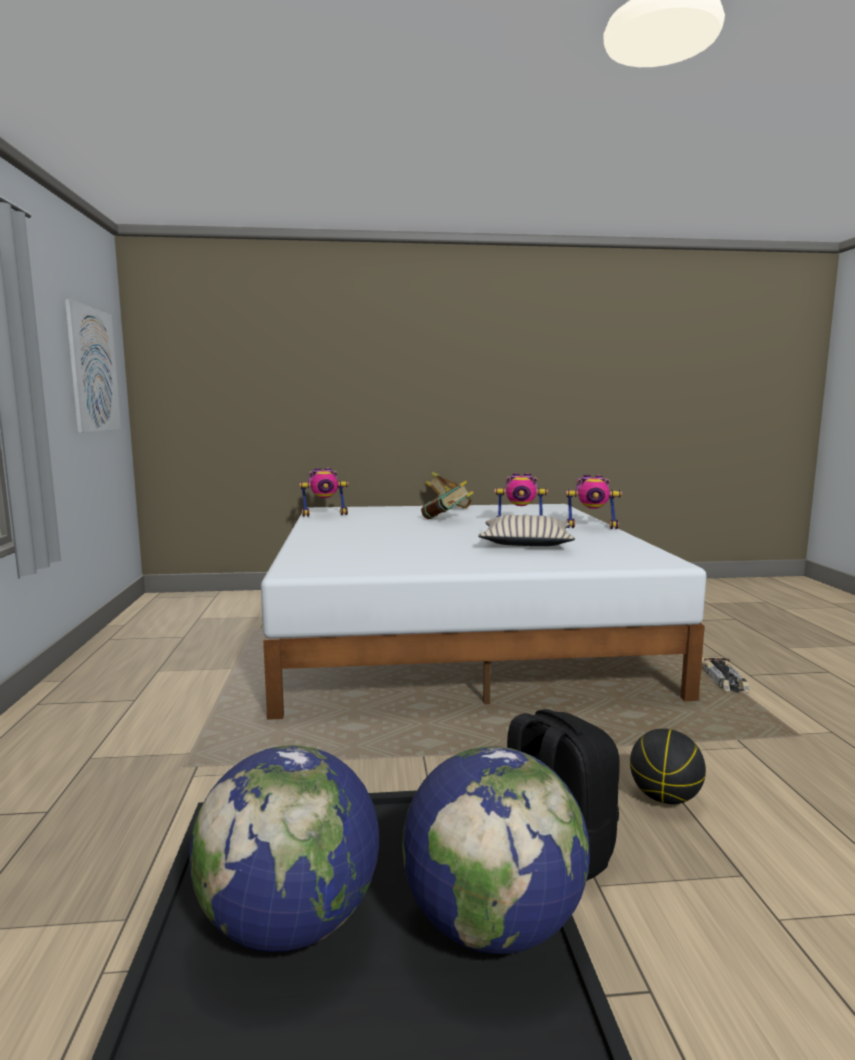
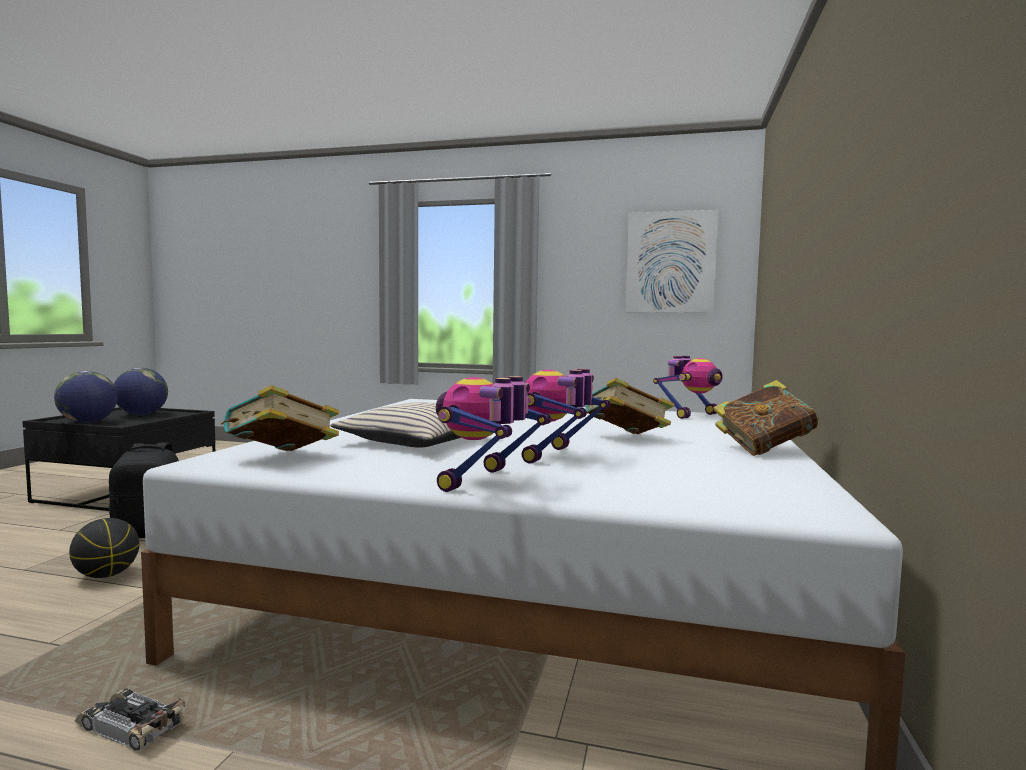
camera: 110 degrees right, 5 degrees down
(324, 514) = (691, 415): toy robot -> toy robot turned 135 degrees counterclockwise
(625, 553) = (282, 458): none -> book

